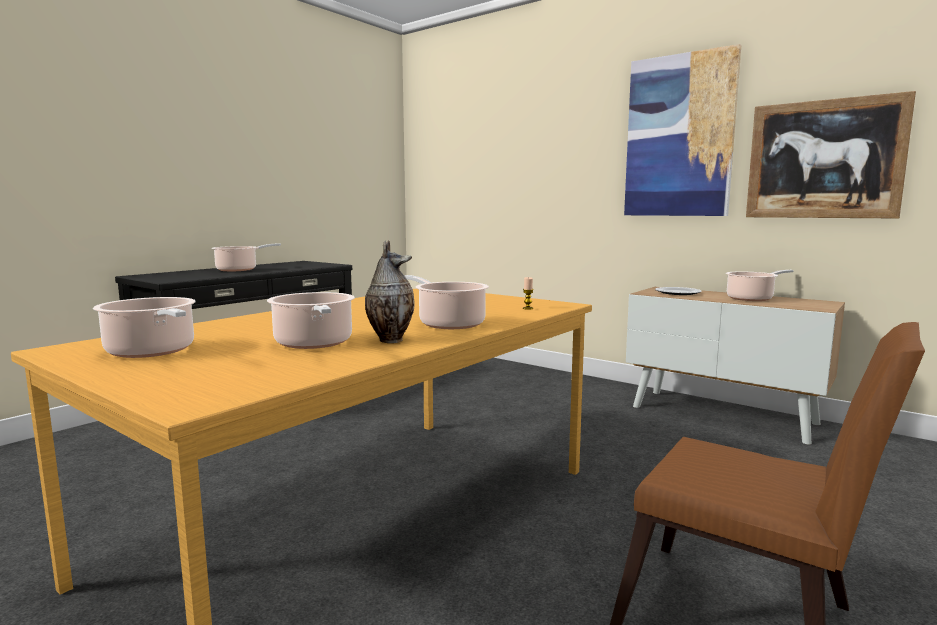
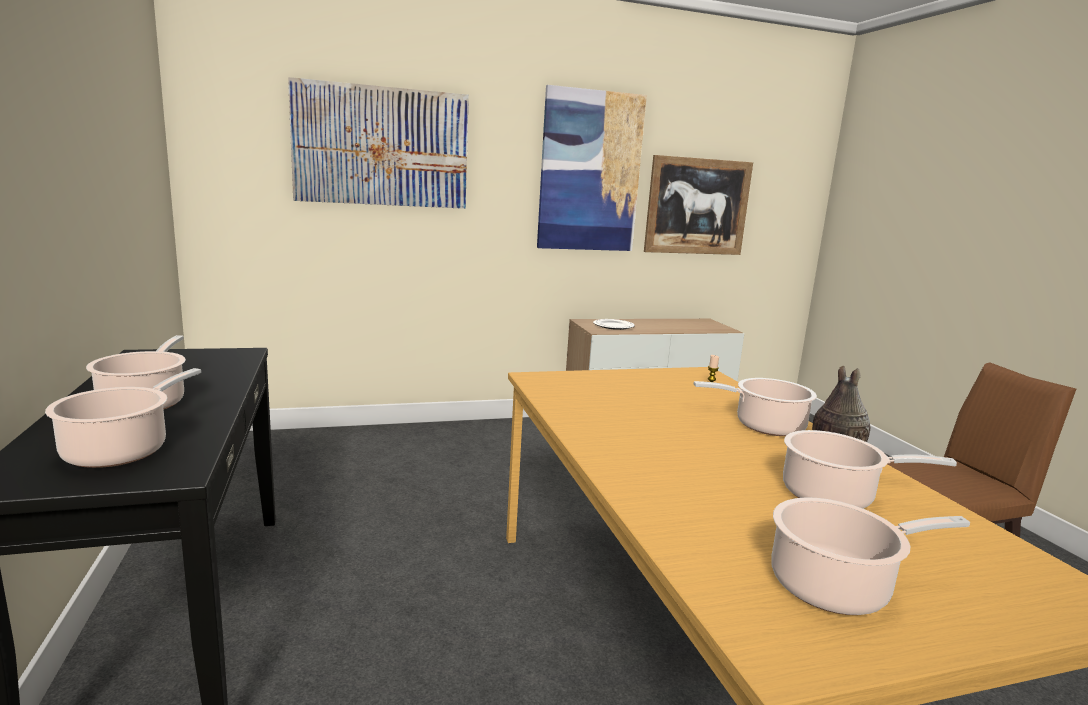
camera: 55 degrees left, 5 degrees up
(508, 141) = (382, 147): none -> picture
(752, 298) = (669, 325): cooking pot -> cooking pot (121, 450)

